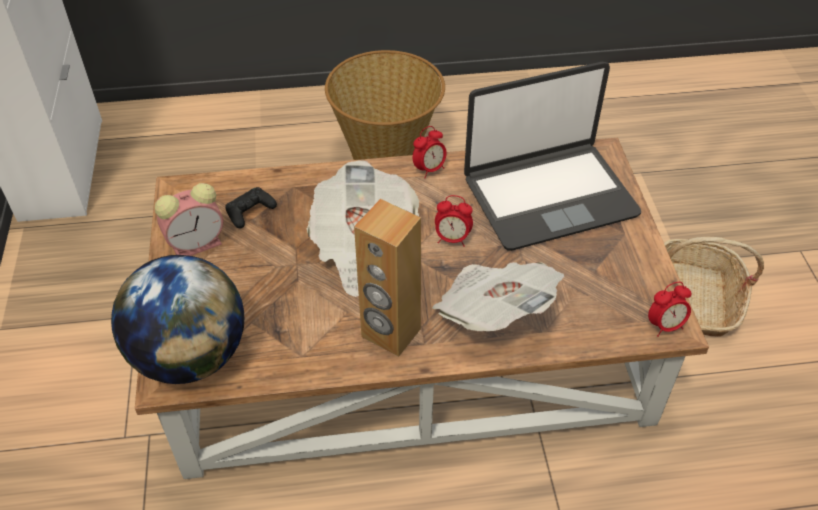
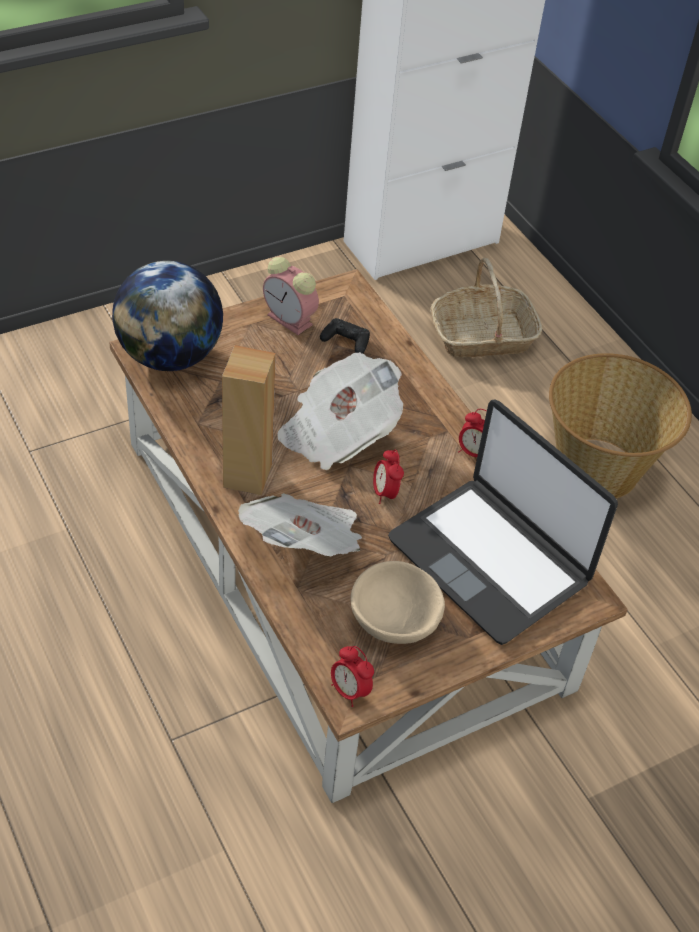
camera: 65 degrees right, 0 degrees up
(597, 275) = (393, 621): none -> beige bowl
(695, 299) = (534, 822): basket -> basket (482, 336)

